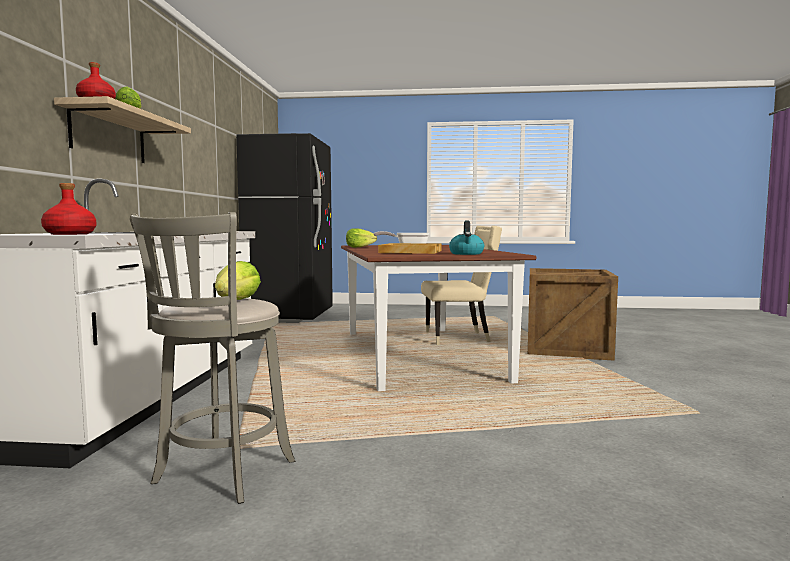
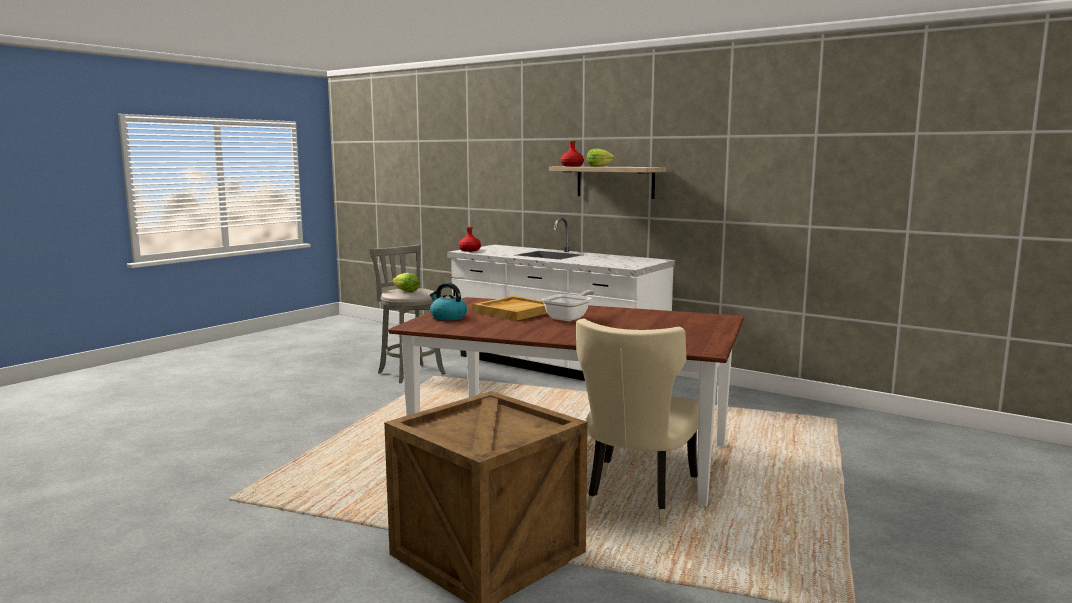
camera: 120 degrees right, 5 degrees up
(290, 316) = (906, 436): black fridge -> none
(359, 247) = (651, 312): lettuce -> none

